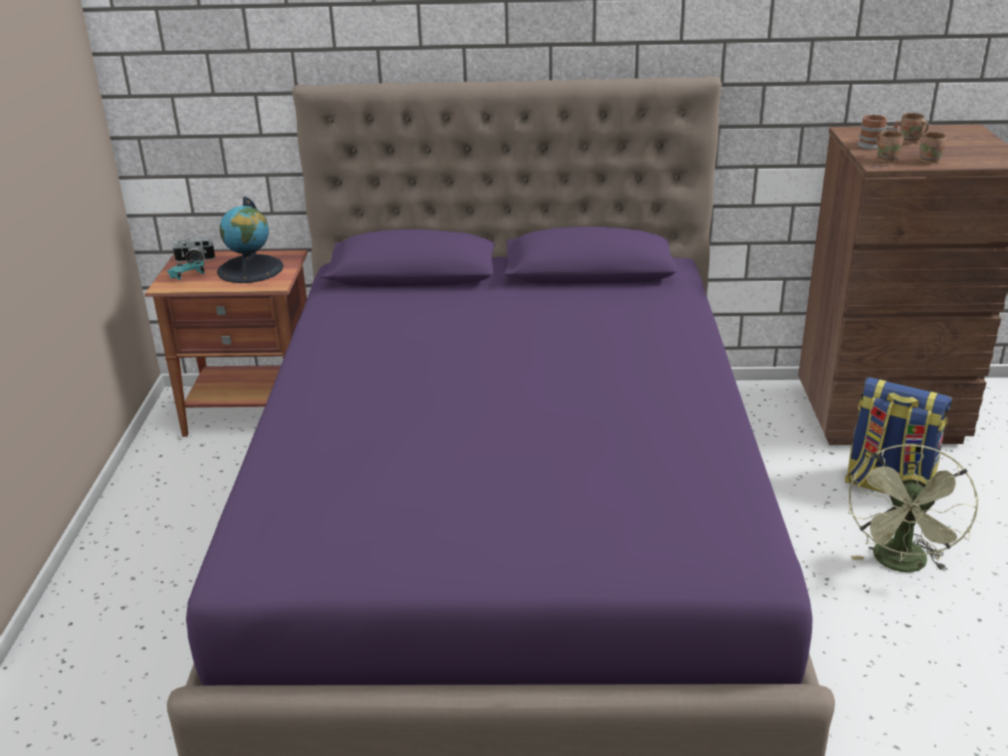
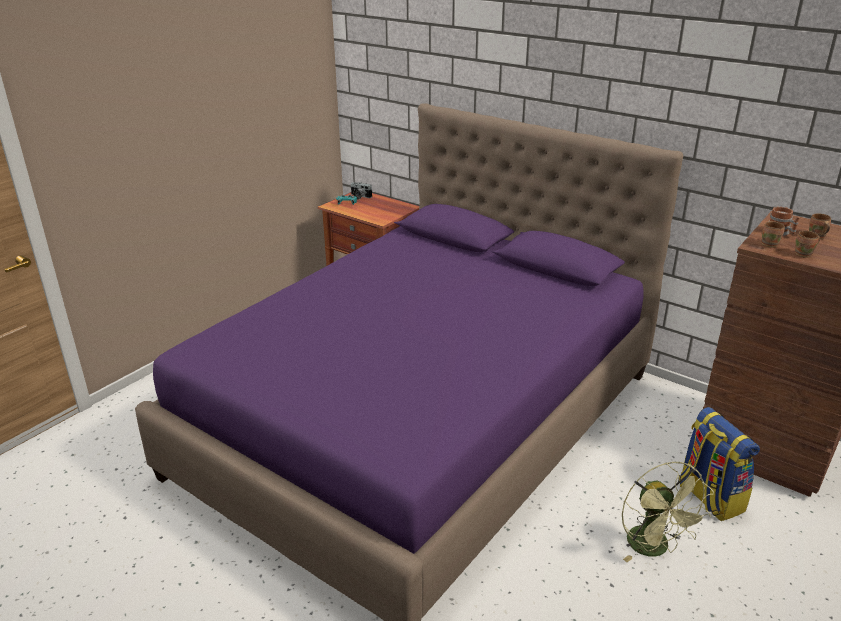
camera: 35 degrees right, 0 degrees up
(250, 269) = (380, 209): globe -> none
(901, 565) = (654, 548): green fan -> green fan turned 75 degrees counterclockwise

